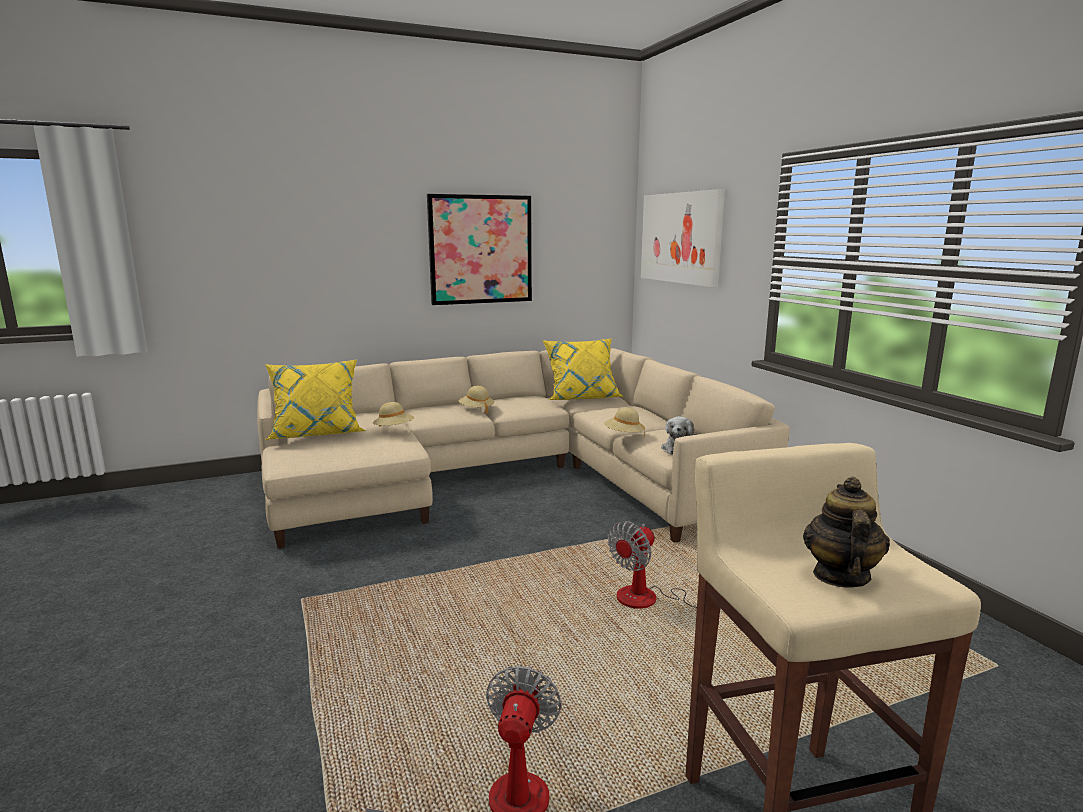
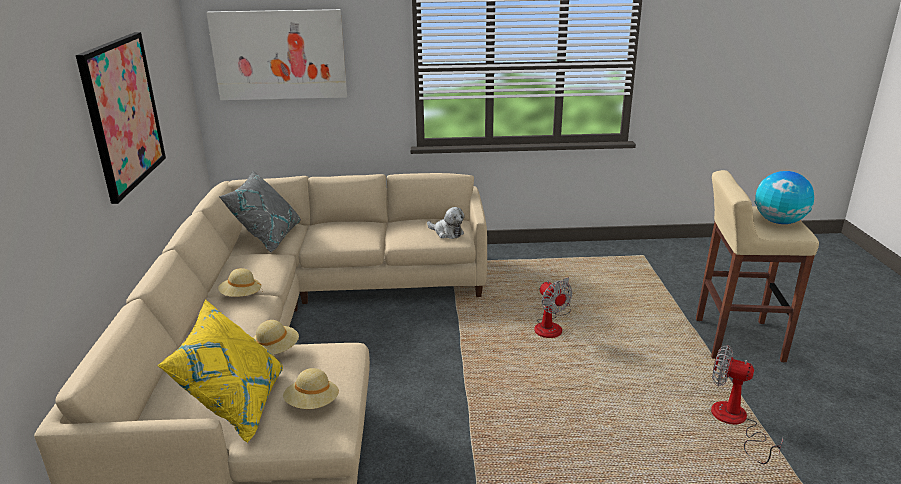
camera: 70 degrees left, 10 degrees up
(581, 397) = (267, 238): yellow pillow -> grey pillow
(624, 435) = (399, 244): beige hat -> beige hat (312, 404)
(840, 576) = (779, 222): teapot -> globe

